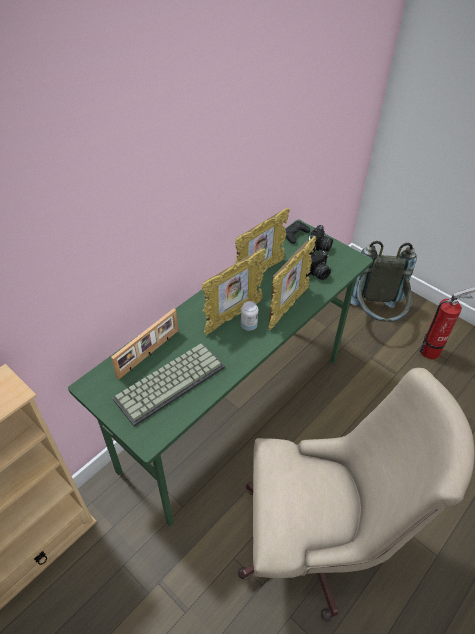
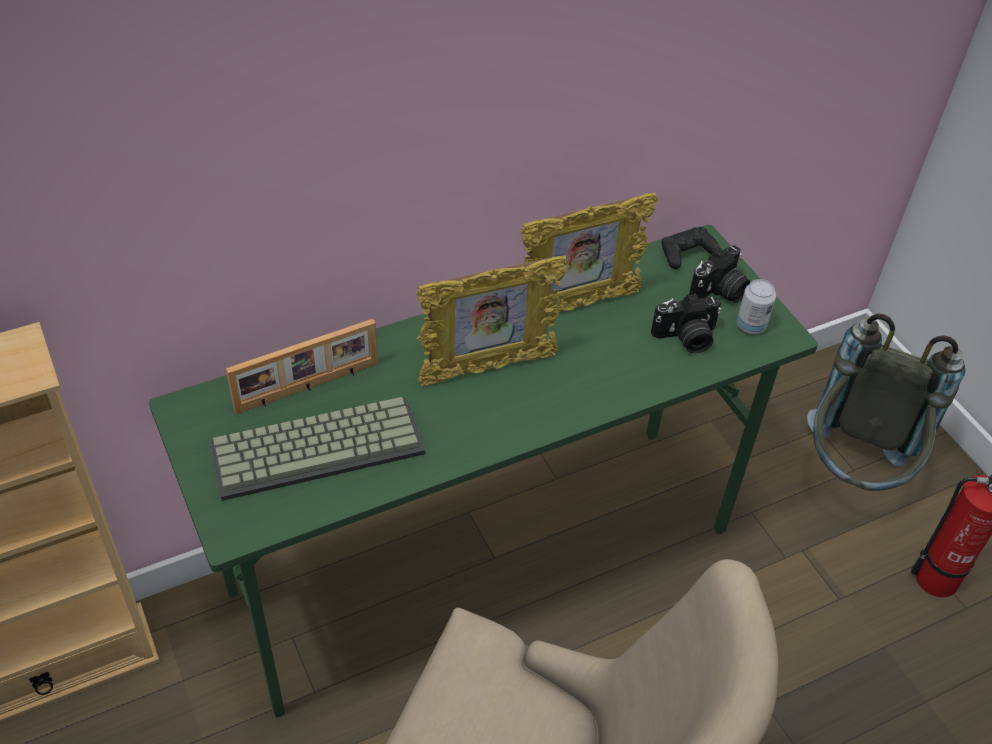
camera: 20 degrees right, 0 degrees up
(249, 325) = (507, 394): can -> can (751, 325)
(287, 308) = (597, 384): picture frame -> none

